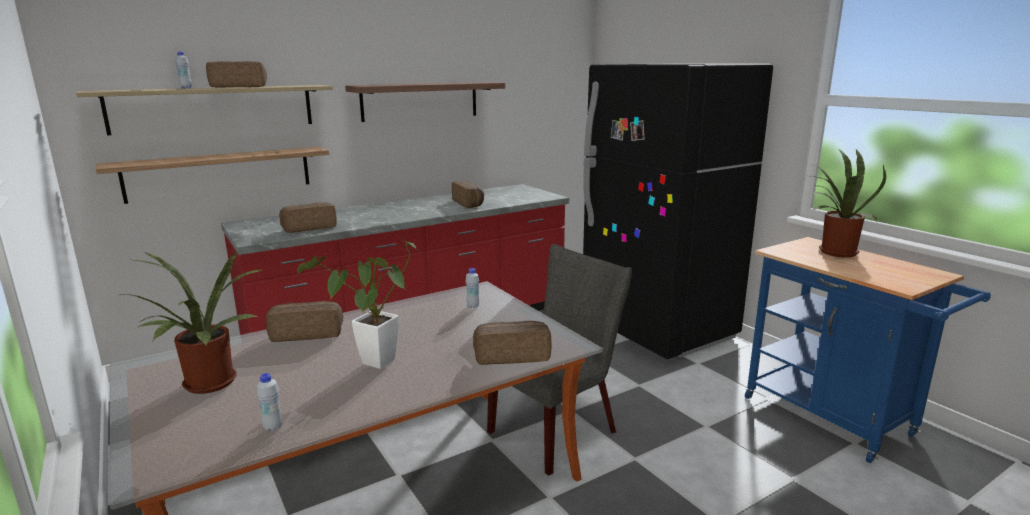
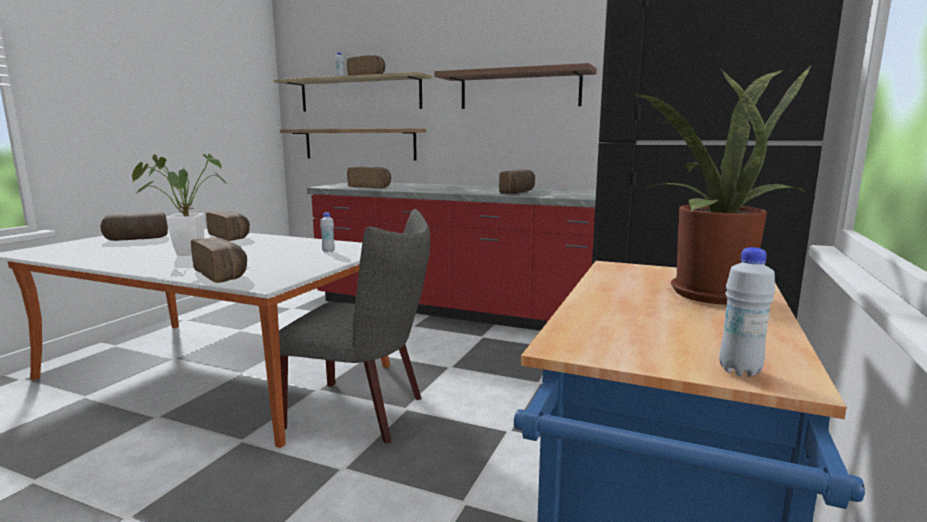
camera: 55 degrees right, 5 degrees down
(208, 386) = (136, 239): potted plant -> bread
(273, 427) = (76, 256): white bottle -> white bottle (739, 370)

